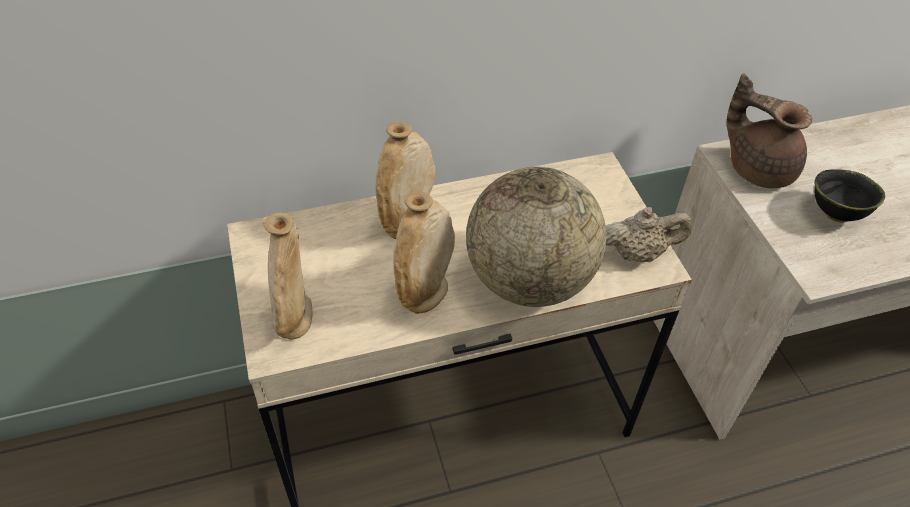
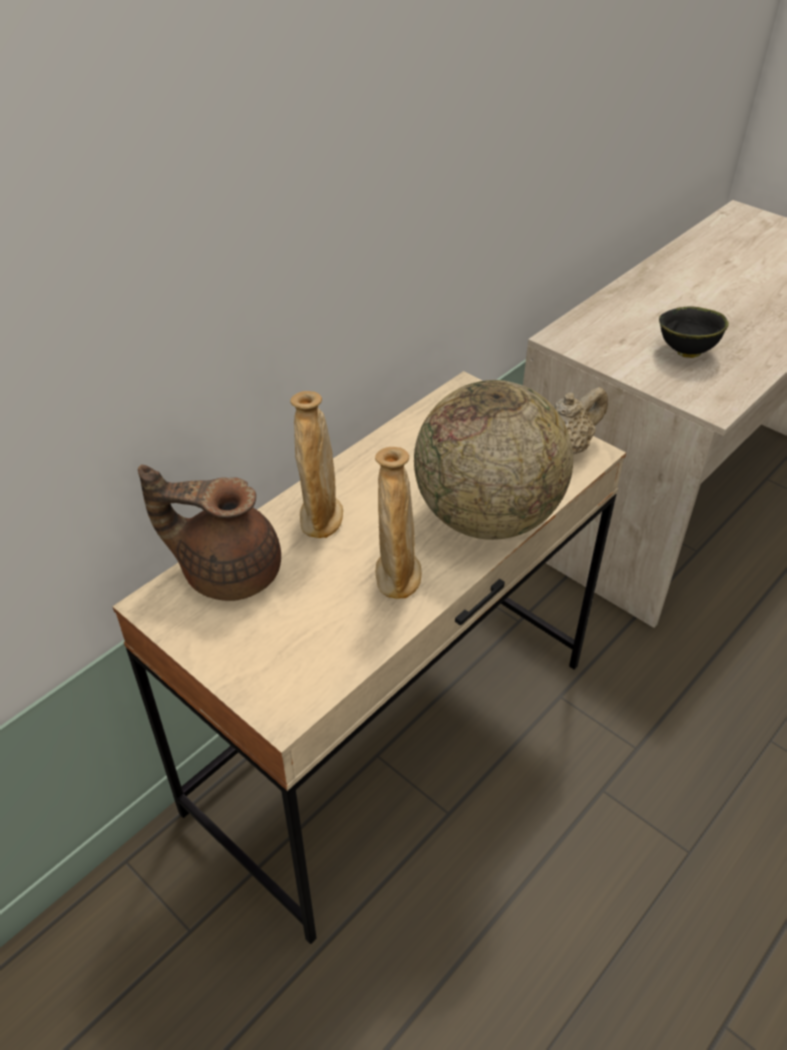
camera: 30 degrees left, 5 degrees down
(293, 317) = (277, 664): beige vase -> none
(758, 168) = (594, 338): brown teapot -> brown teapot (228, 571)

